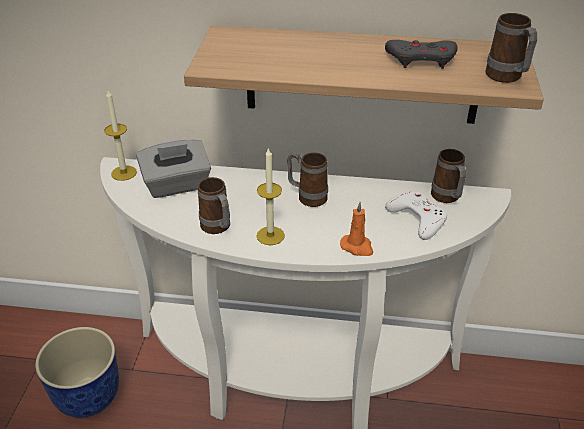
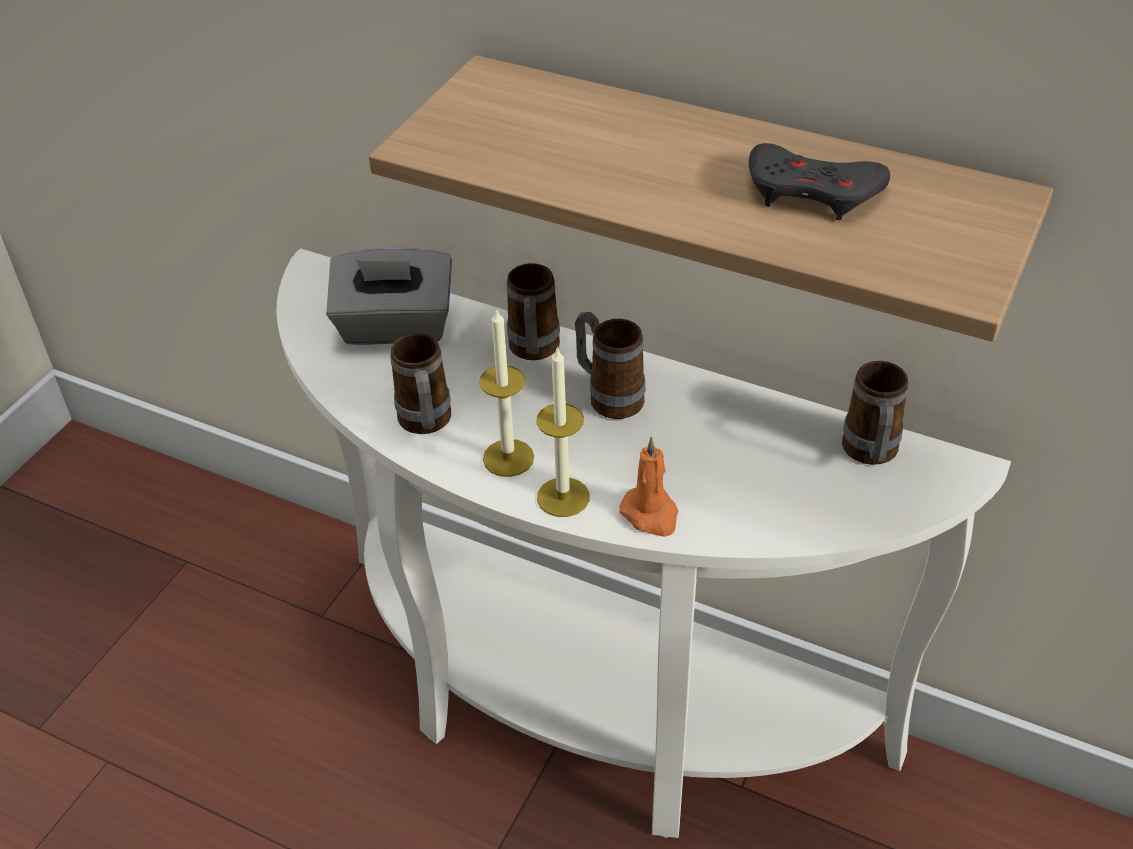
camera: 20 degrees right, 5 degrees up
(89, 396) = (239, 644): planter -> none
(124, 173) = (319, 286): candle -> candle (563, 497)
(417, 218) = (791, 483): white game controller -> none
(507, 78) = (953, 264): mug -> mug (533, 352)

